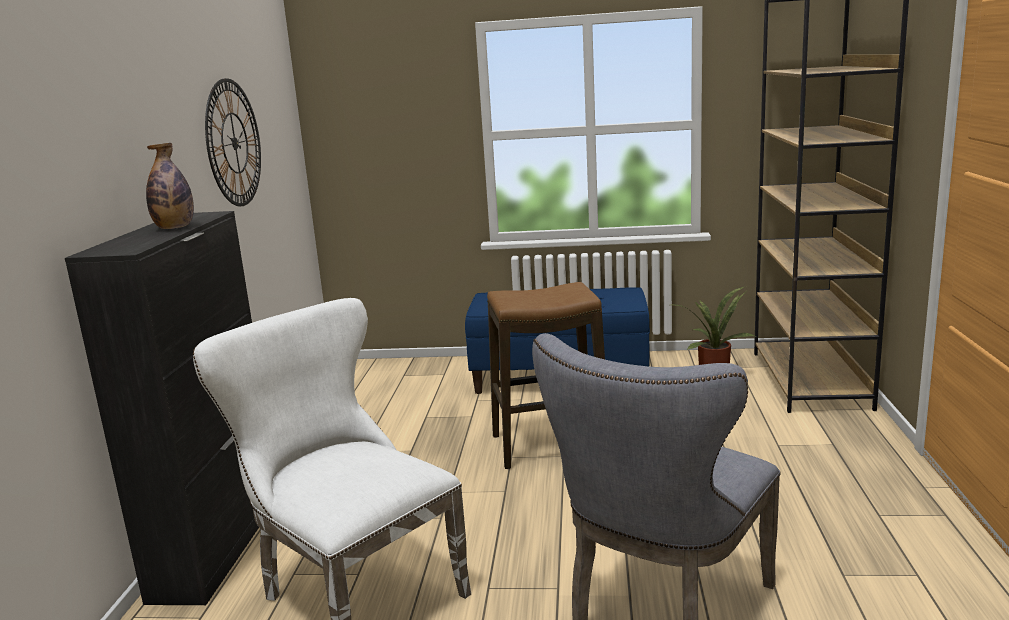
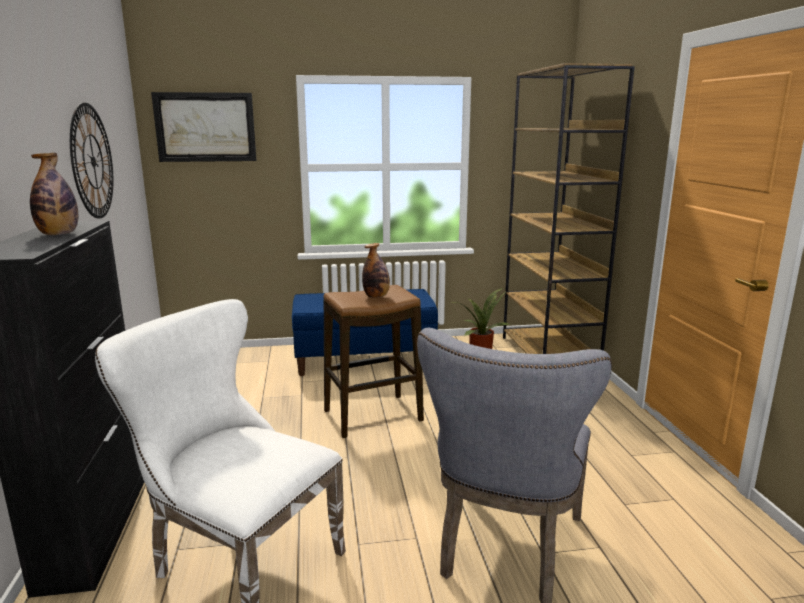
camera: 15 degrees left, 0 degrees up
(371, 93) = (205, 127): none -> picture
(548, 297) = (376, 296): none -> bottle

